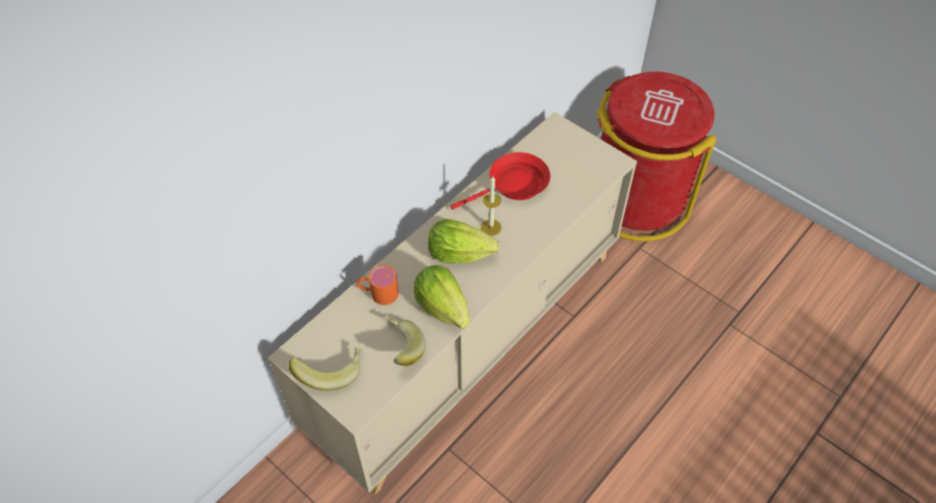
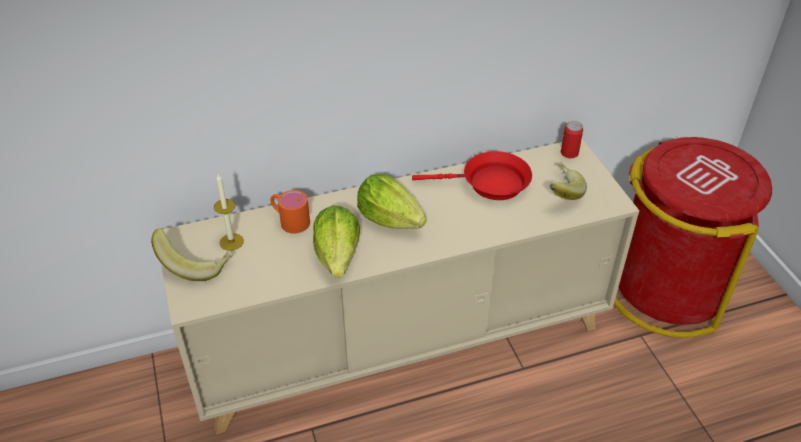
camera: 30 degrees right, 10 degrees down
(399, 348) = (270, 273): banana -> banana (559, 192)
(491, 227) = (438, 209): candle -> candle (231, 242)
(555, 130) = (569, 153): none -> can

